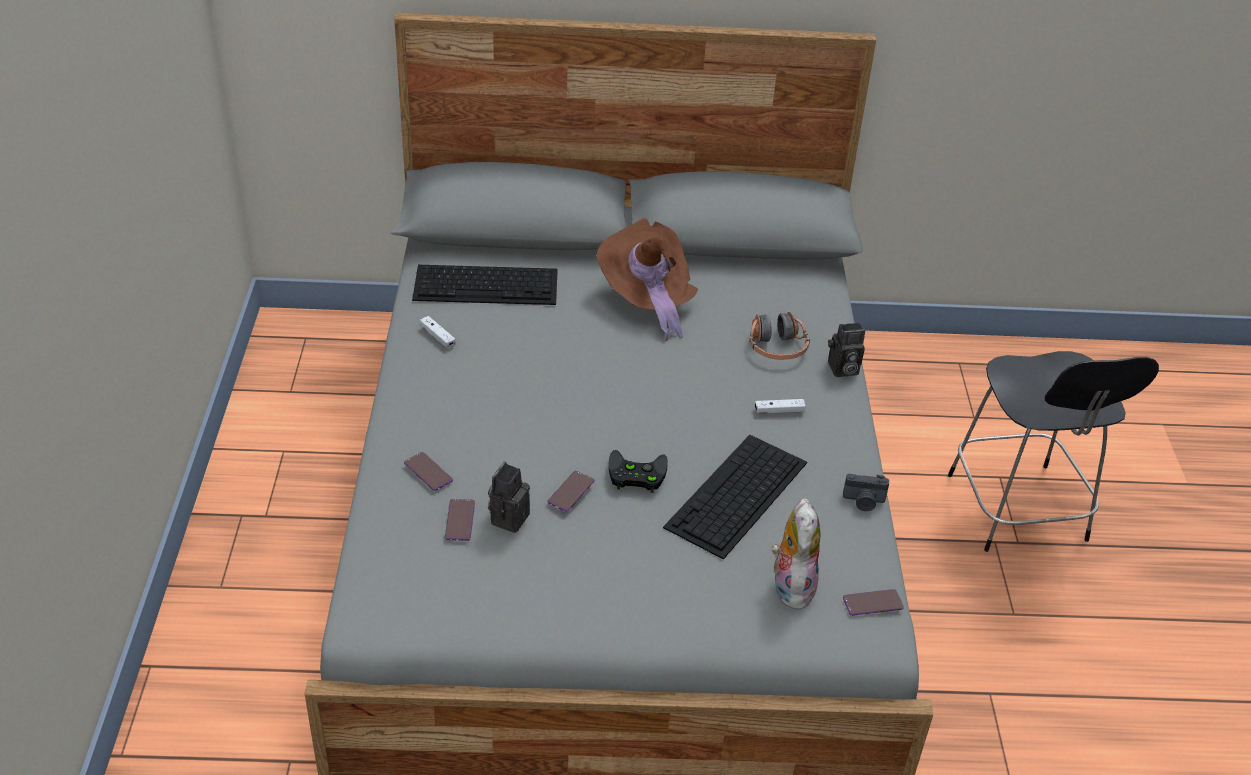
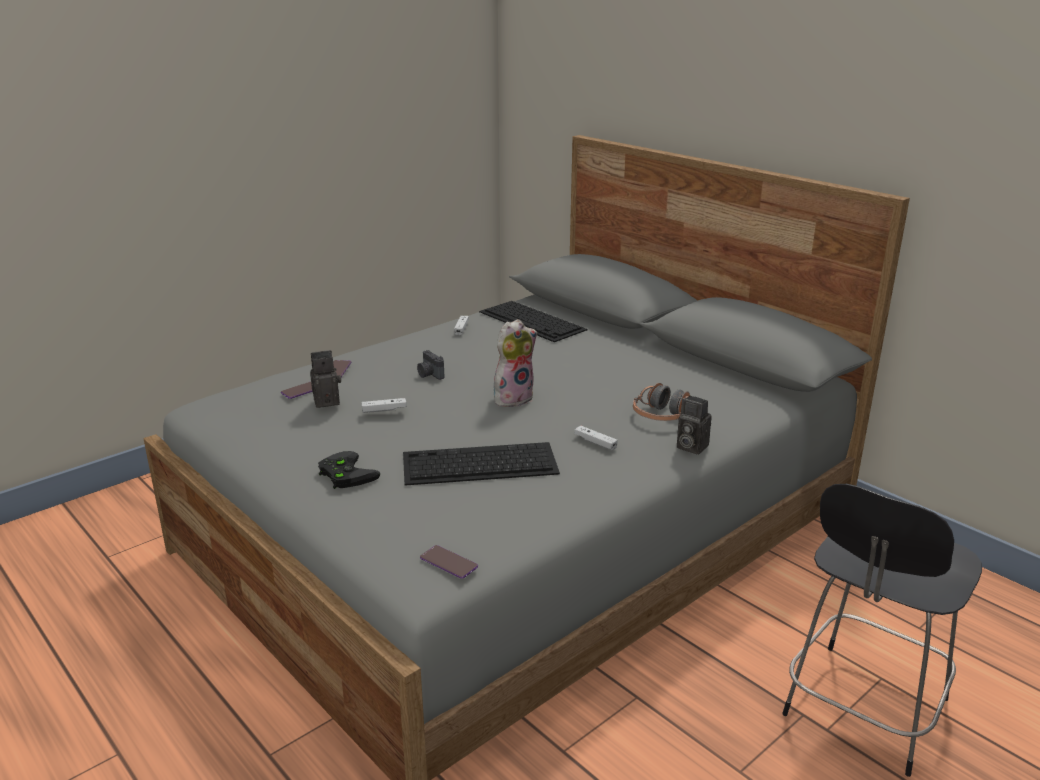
camera: 50 degrees right, 15 degrees down
(571, 492) = (384, 410): phone -> white game controller
(634, 475) = (437, 423): black game controller -> black game controller (344, 474)
(647, 301) = (617, 363): brown hat -> none
(790, 585) = (416, 521): plush toy -> plush toy (513, 398)
(863, 502) = (559, 513): camera -> camera (429, 374)

